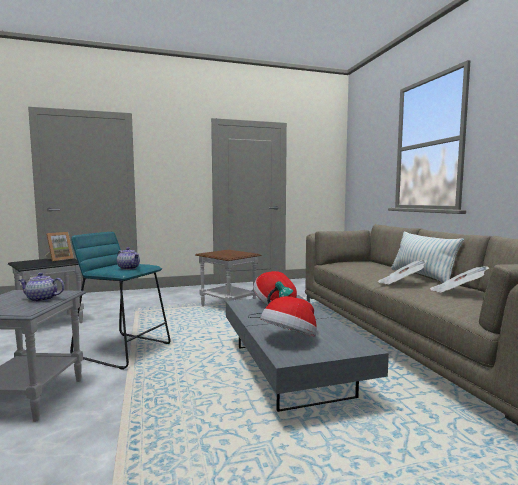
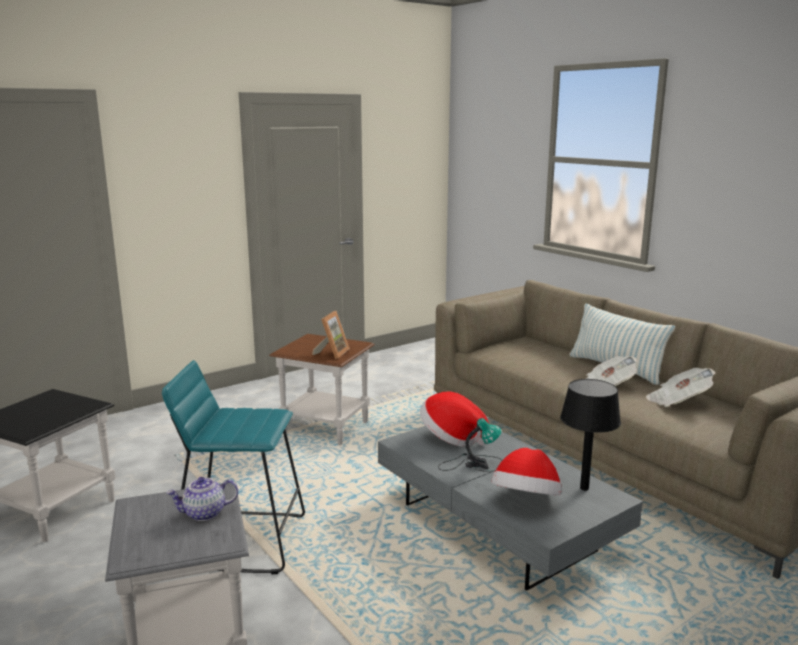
camera: 20 degrees left, 10 degrees up
(59, 259) = (53, 401): picture frame -> picture frame (332, 353)
(129, 268) = (257, 425): teapot -> none
(344, 339) = (584, 488): none -> black table lamp

